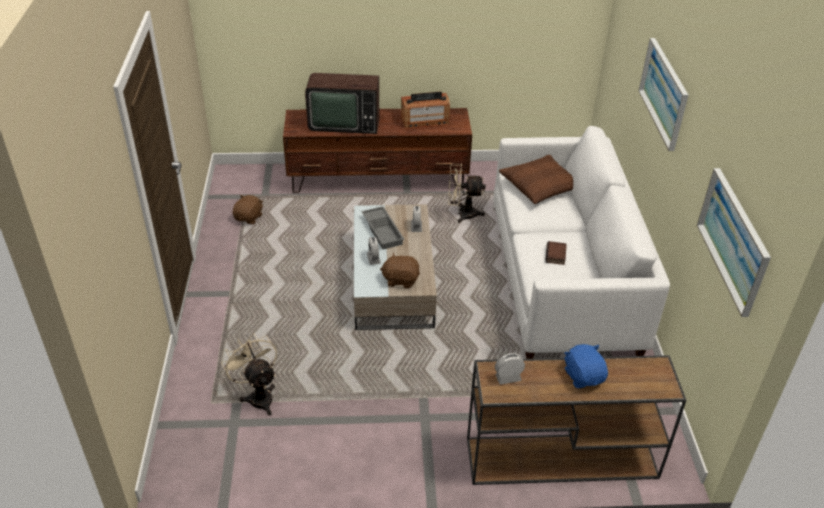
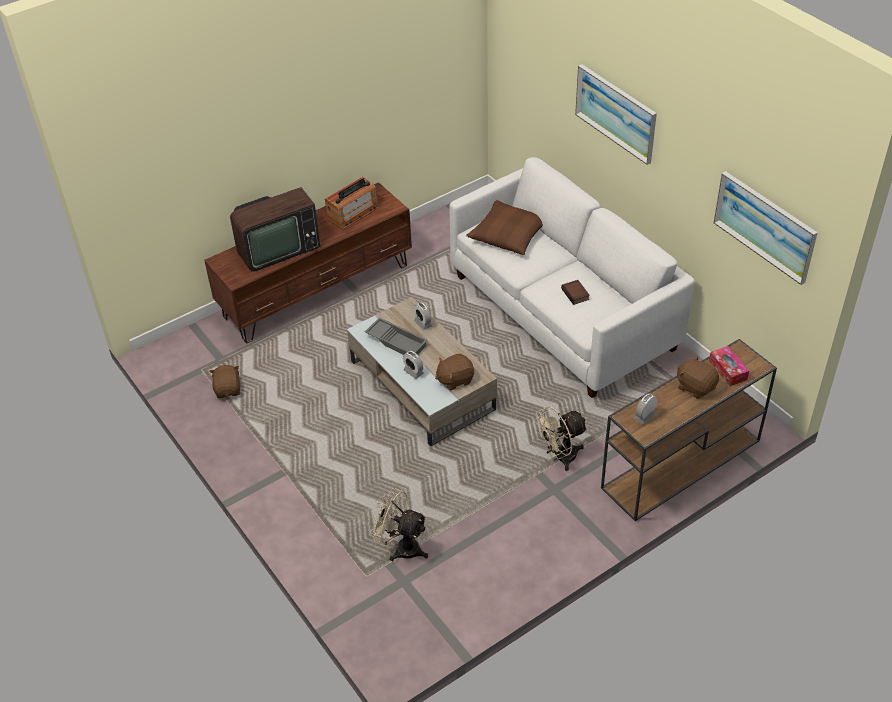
camera: 30 degrees left, 5 degrees up
(462, 214) = (426, 290): beige fan -> beige fan (560, 457)
(583, 376) = (695, 387): blue plush toy -> brown plush toy
(630, 377) = (727, 370): none -> tissue box

